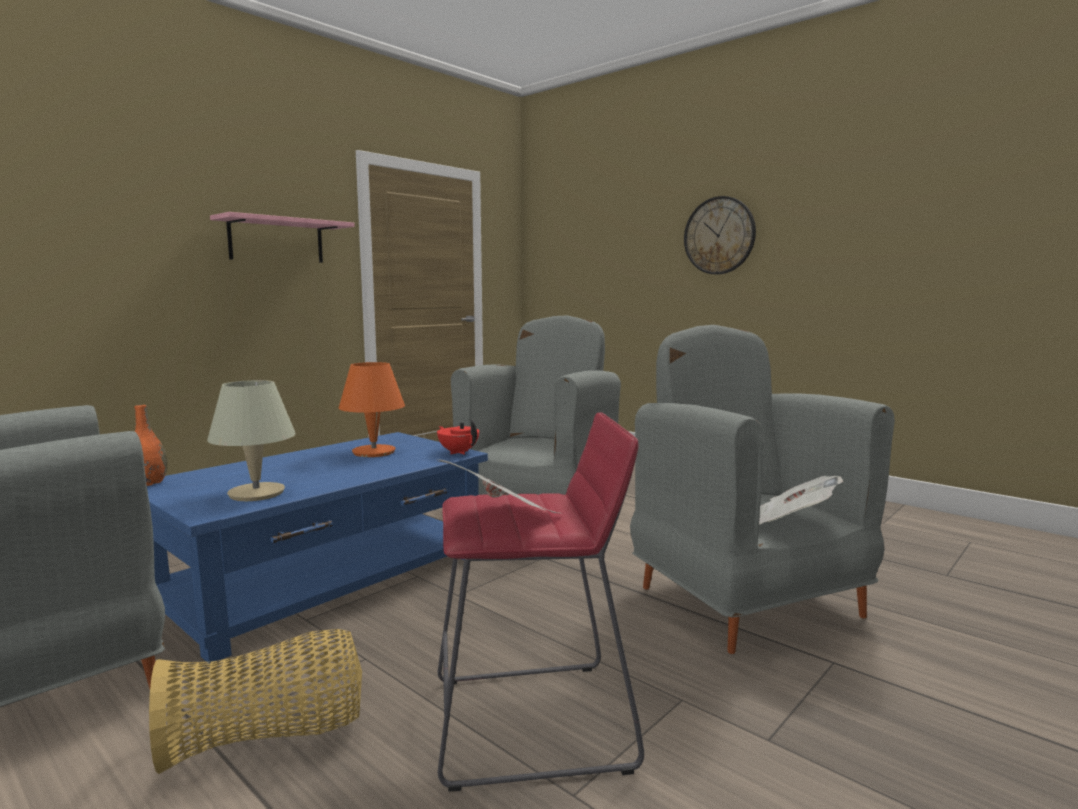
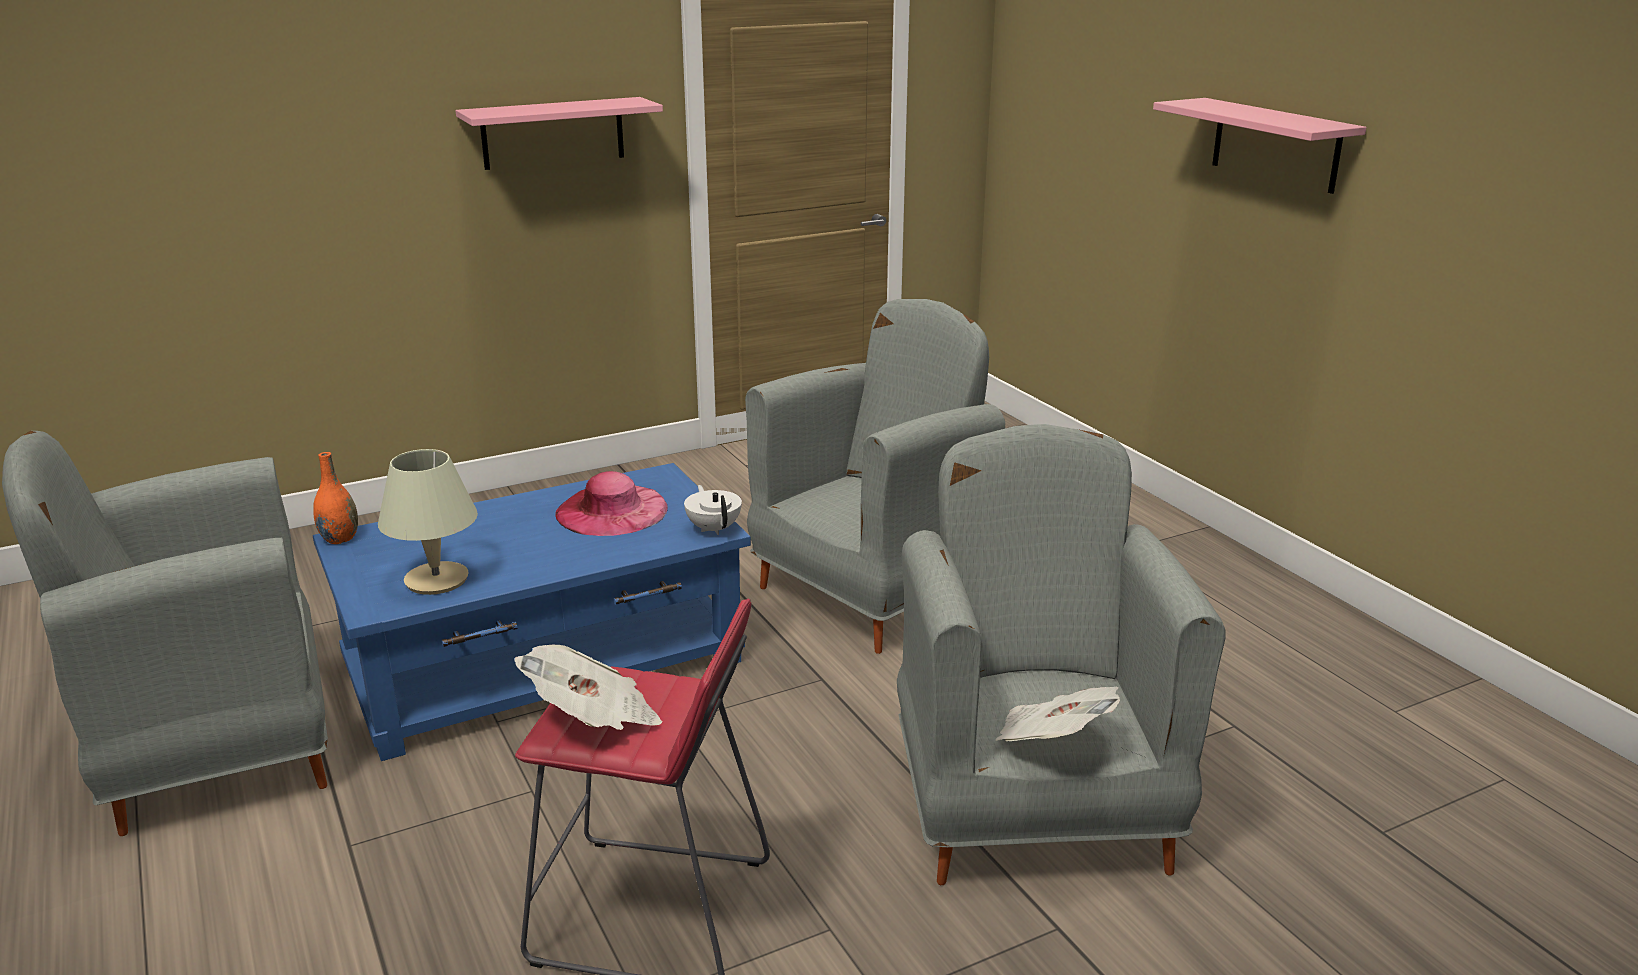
camera: 20 degrees right, 15 degrees up
(268, 737) = (401, 864): basket -> none
(374, 452) = (612, 510): orange table lamp -> pink hat
(458, 452) = (714, 528): red teapot -> white teapot
(719, 235) = (1275, 145): wall clock -> pink shelf

